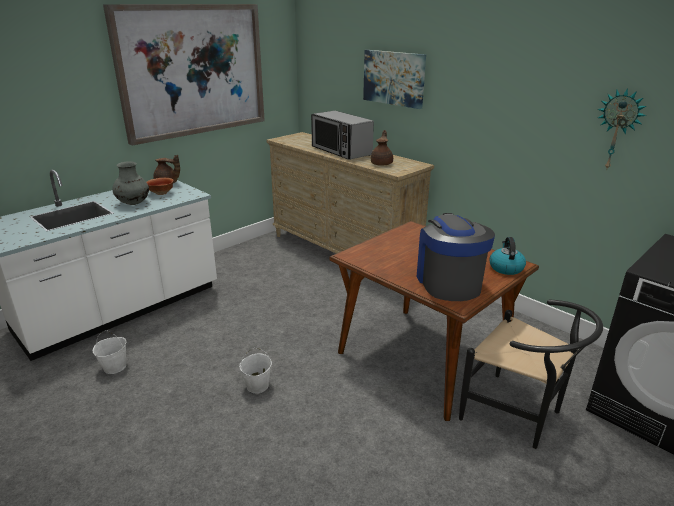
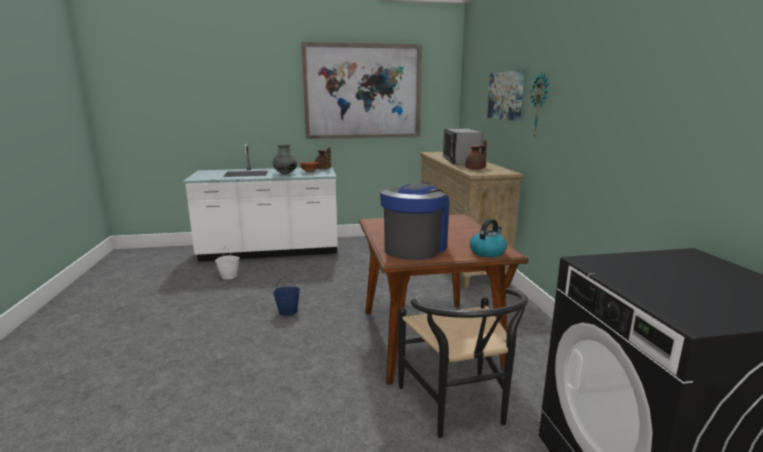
camera: 35 degrees right, 10 degrees down
(257, 385) = (288, 311): white bucket -> blue bucket
(617, 130) = (654, 122): wall clock -> wall clock (540, 106)

